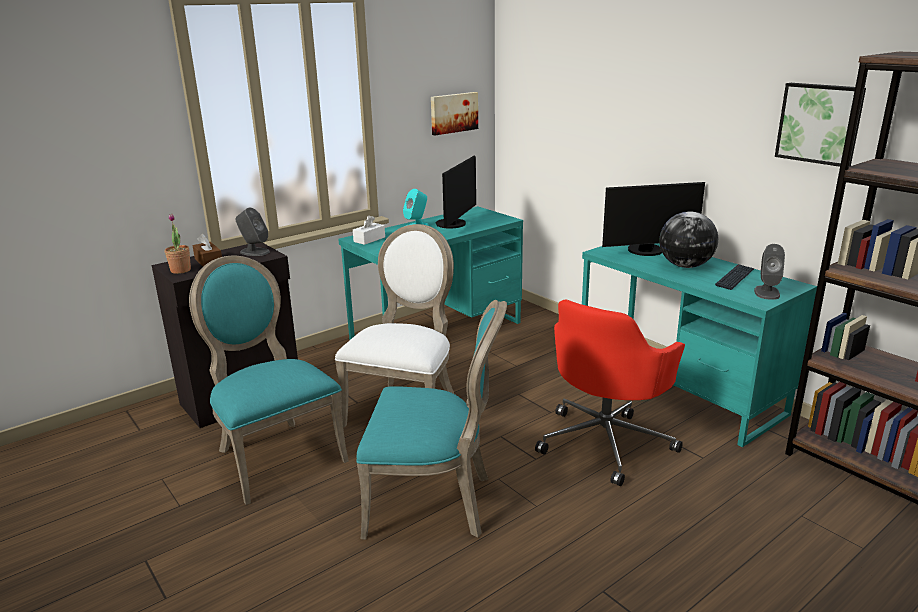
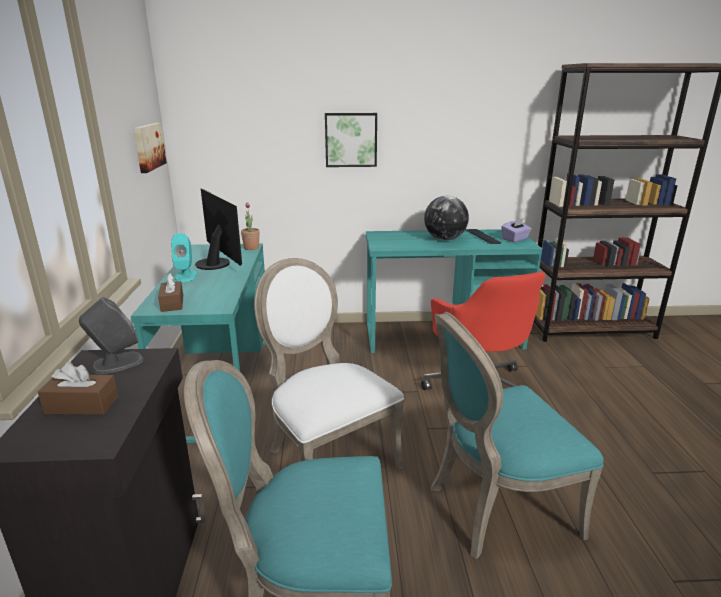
camera: 55 degrees left, 0 degrees up
(180, 270) = (69, 438): potted plant -> potted plant (251, 248)
(369, 239) = (172, 303): white tissue box -> brown tissue box
(434, 502) = (495, 508): turquoise chair -> turquoise chair turned 150 degrees counterclockwise
(647, 251) = (402, 238): monitor -> none
(766, 292) = (515, 239): grey speaker -> purple tissue box
(820, 123) = (510, 118): picture -> picture (351, 140)

